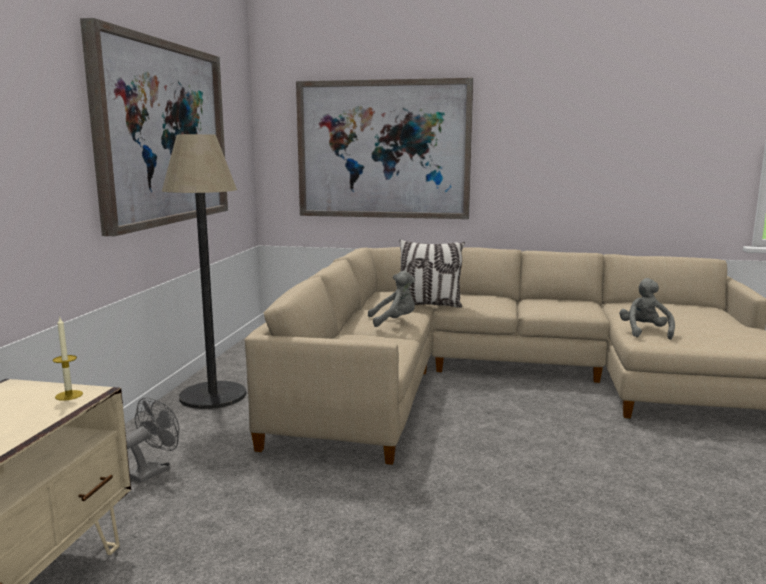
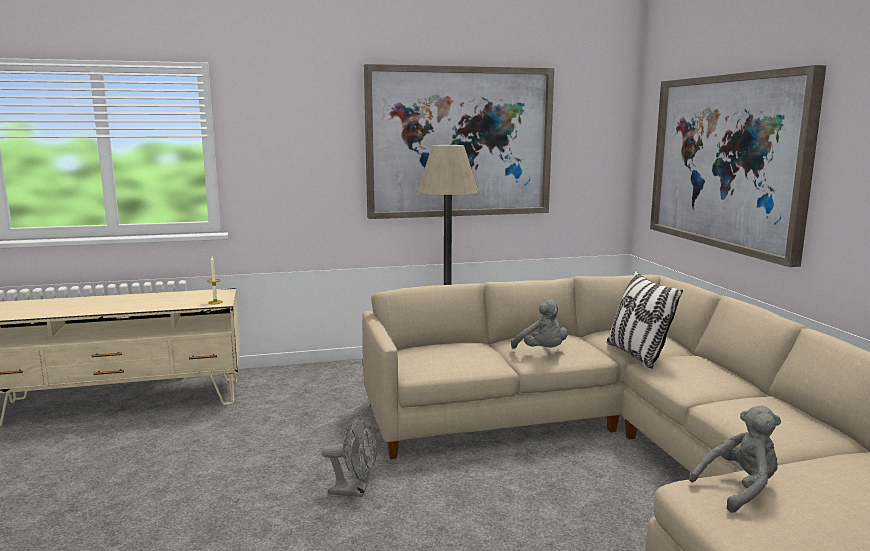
camera: 65 degrees right, 0 degrees up
(154, 470) = (320, 385): grey fan -> grey fan (354, 491)

